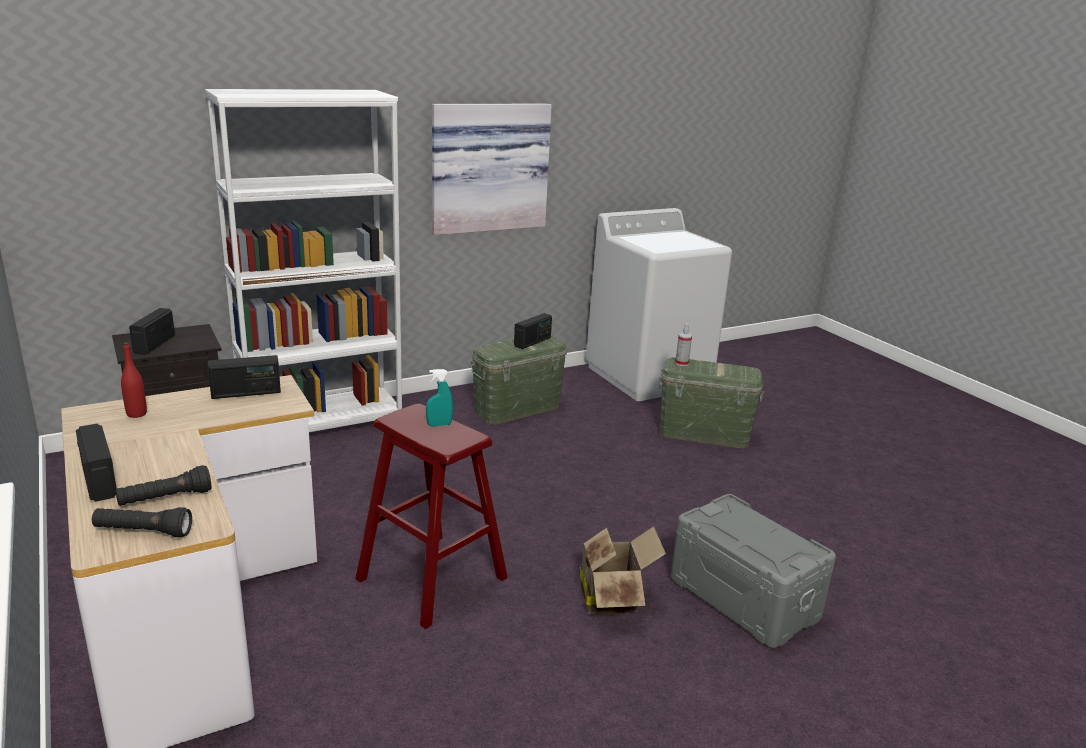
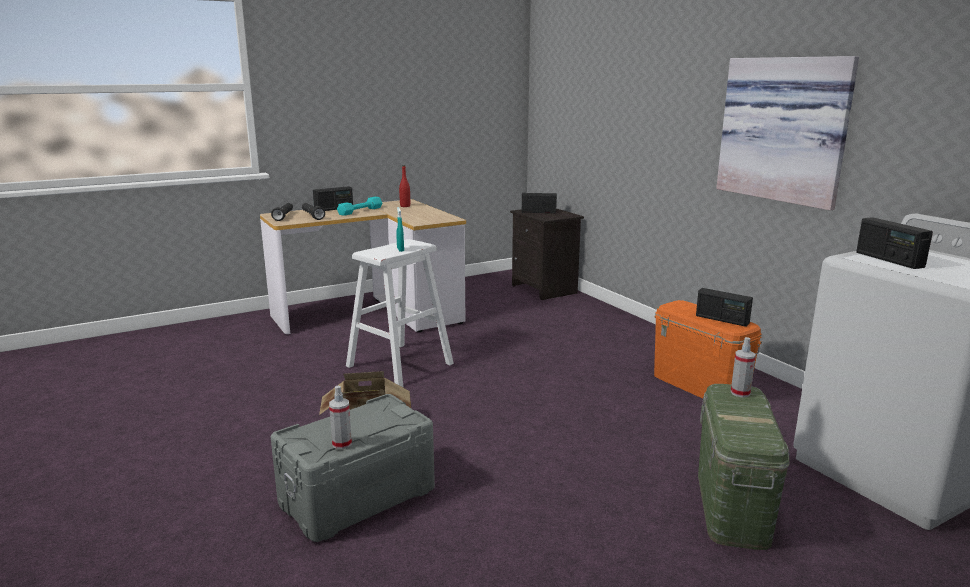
camera: 90 degrees right, 5 degrees down
(151, 452) = (360, 211): none -> turquoise dumbbell
(246, 393) = (434, 216): radio -> radio (888, 259)
(322, 424) = (605, 317): white bookcase -> none
(432, 578) = (399, 365): red stool -> white stool
(517, 409) = (699, 385): green storage box -> orange storage box
(784, 540) = (342, 444): none -> spray bottle

